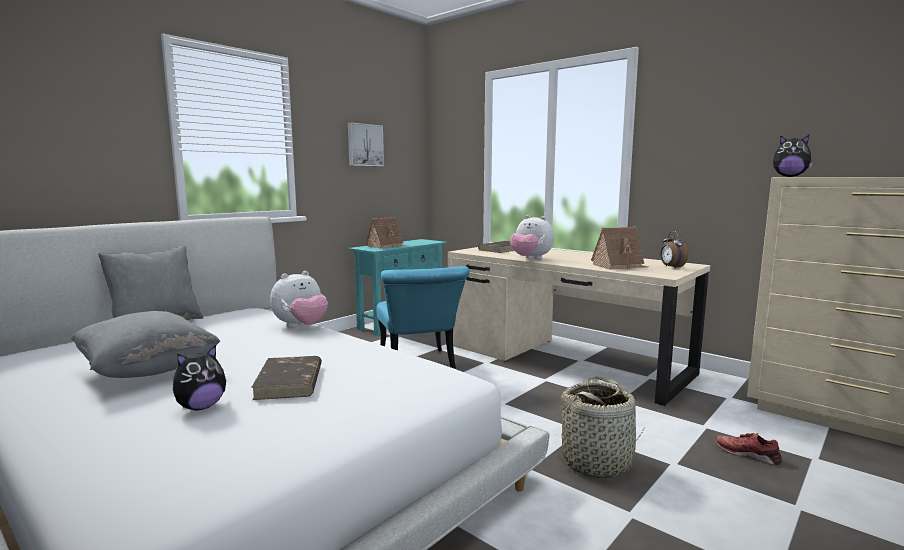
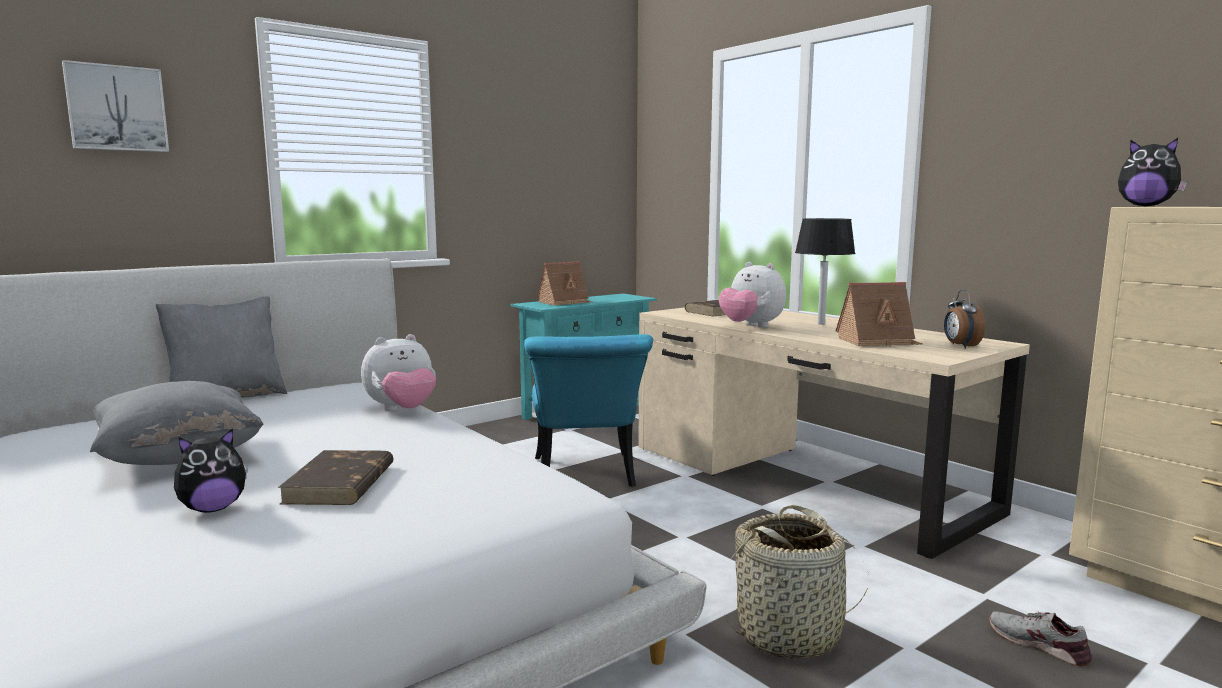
camera: 10 degrees right, 0 degrees up
(364, 145) = (538, 160): picture -> picture (117, 108)
(573, 256) = (821, 324): none -> black table lamp
(747, 453) = (1038, 644): red shoe -> grey shoe

